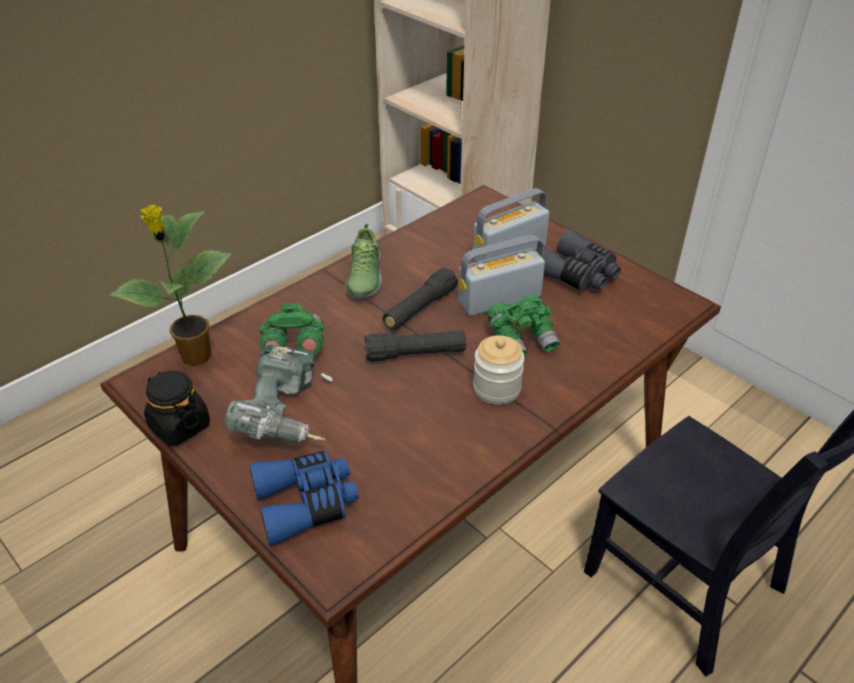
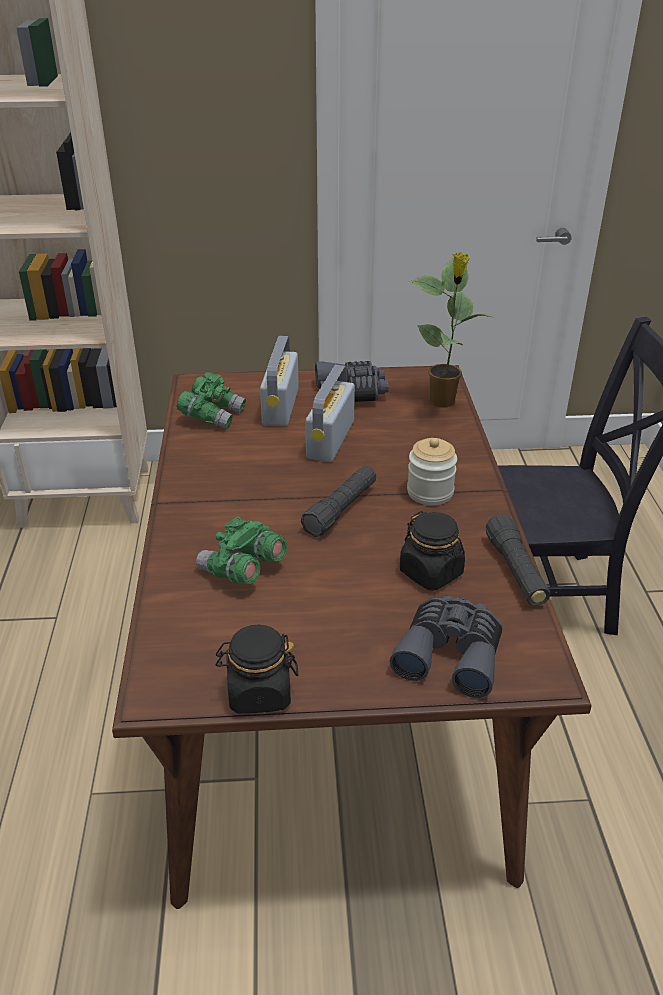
camera: 50 degrees left, 5 degrees down
(195, 357) = (170, 639): potted plant -> potted plant (443, 402)
(288, 416) = (330, 615): power drill -> none
(306, 503) = (450, 653): blue binoculars -> grey binoculars
(364, 277) = (203, 487): shoe -> none
(392, 443) = (431, 572): none -> black jar
(420, 309) = (288, 480): black flashlight -> black flashlight (515, 571)
(522, 339) = (390, 453): green binoculars -> green binoculars (212, 415)

